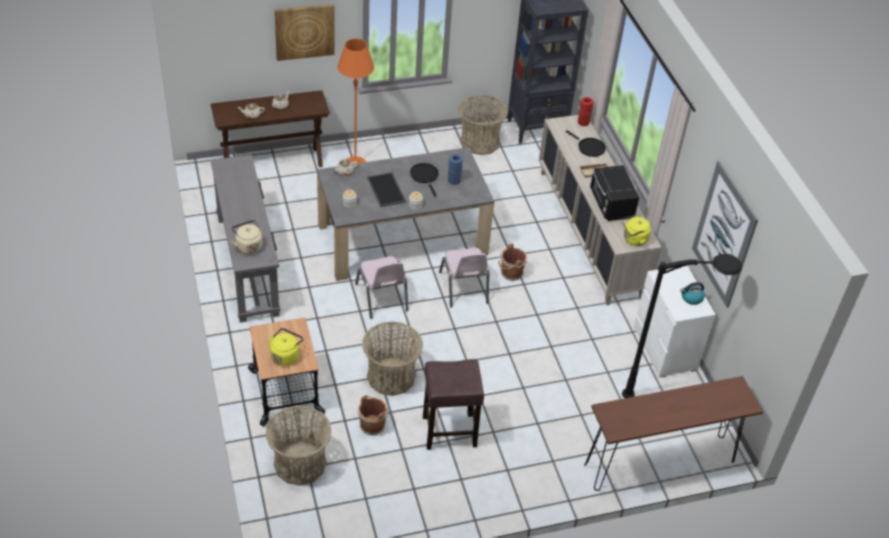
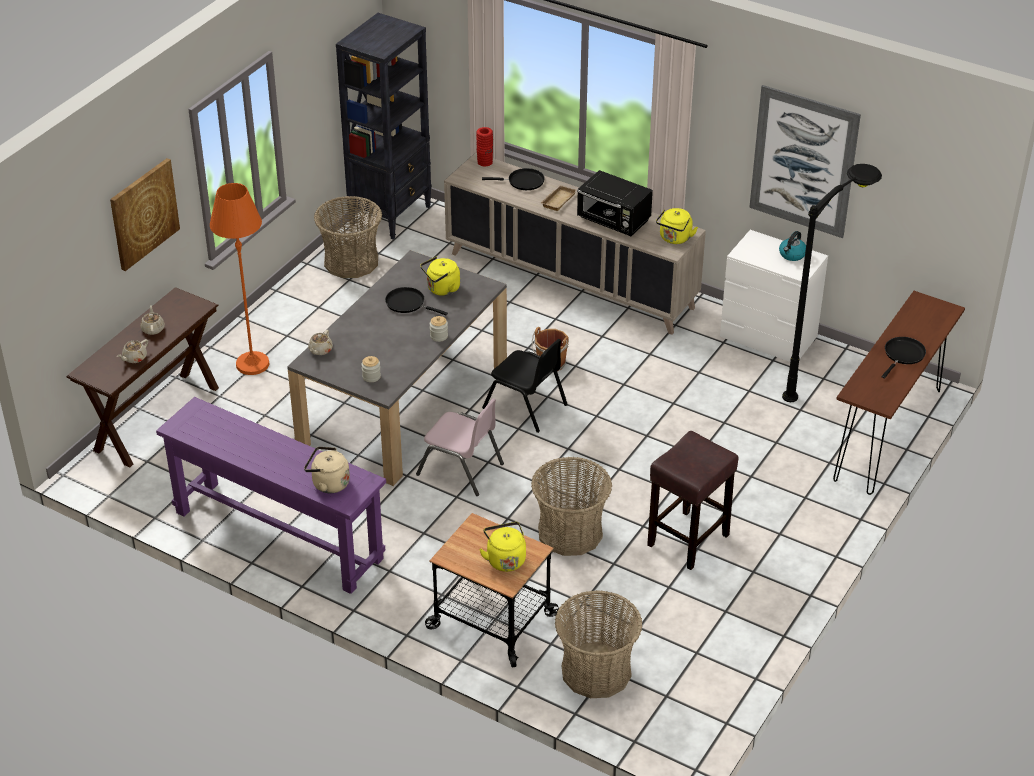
camera: 40 degrees left, 5 degrees down
(248, 265) = (278, 535): grey console table -> purple console table
(373, 424) = (613, 586): brown bucket -> none
(387, 190) = (389, 339): tray -> none
(454, 180) = (441, 289): blue vase -> yellow kettle
(464, 287) = (525, 406): pink chair -> black chair
(673, 411) = (903, 355): none -> black frying pan

